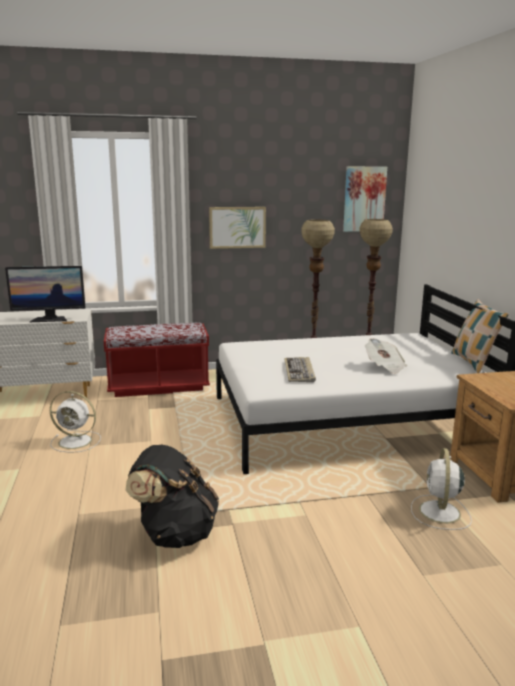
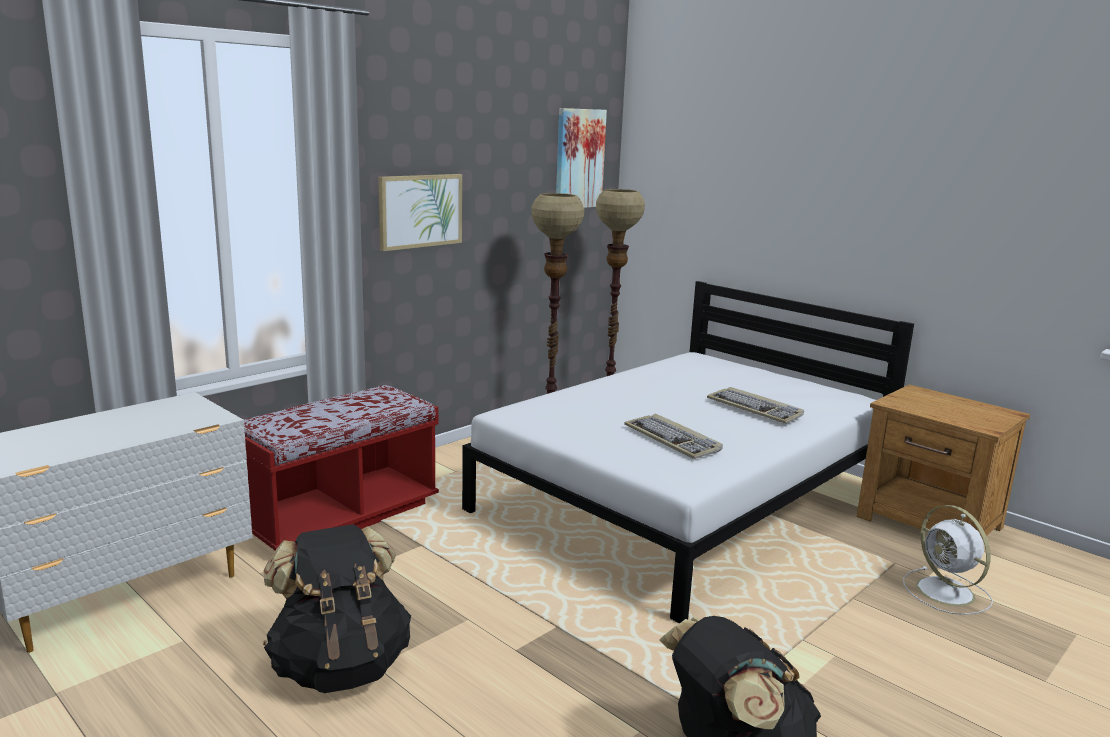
camera: 35 degrees left, 0 degrees up
(49, 319) = (156, 430): monitor -> none
(76, 441) = (340, 666): white fan -> black backpack
(385, 367) = (755, 408): newspaper -> keyboard
(473, 363) = (823, 383): pillow -> none

